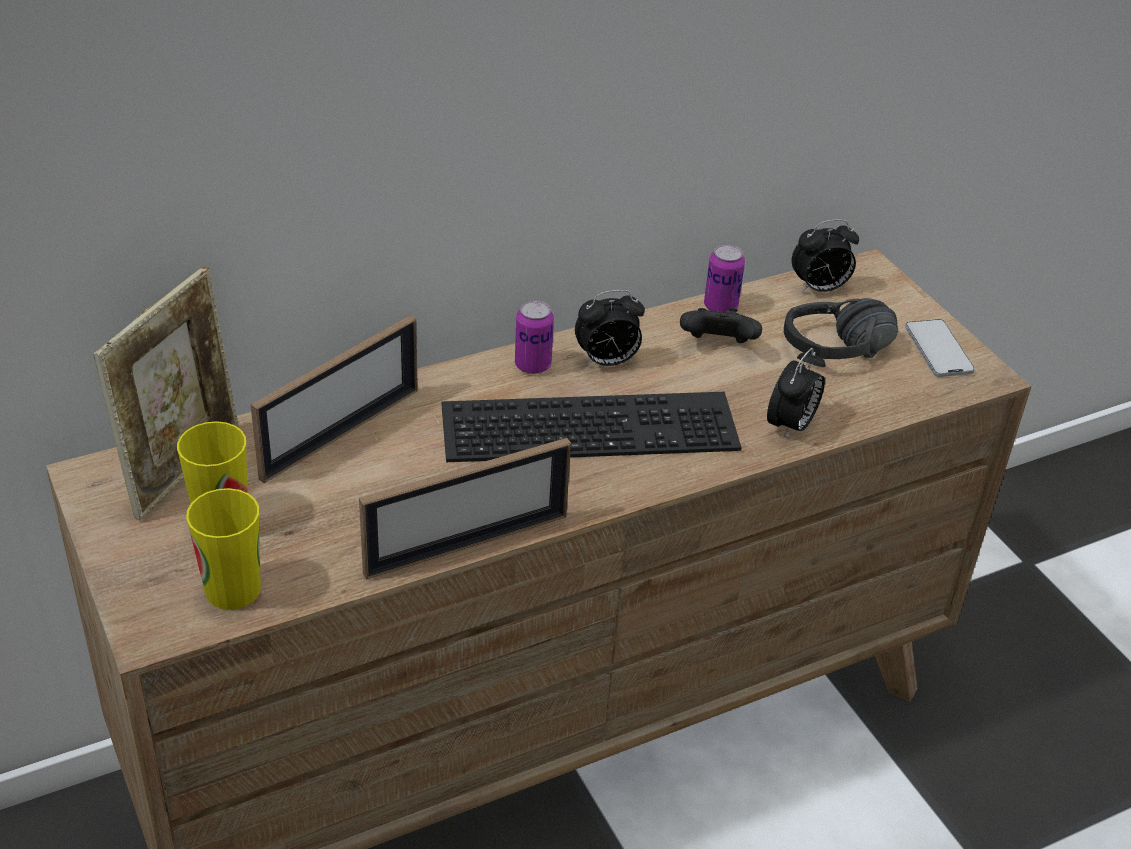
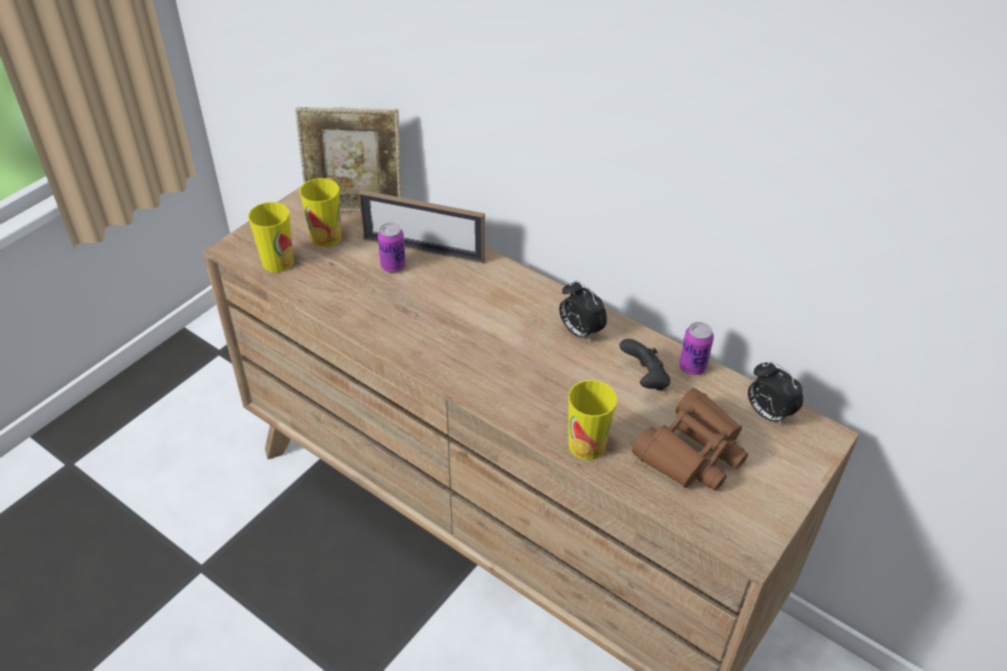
camera: 65 degrees right, 5 degrees up
(466, 544) = (364, 332): picture frame -> none
(532, 365) = (547, 300): can -> can (393, 266)
(592, 423) = (511, 346): keyboard -> none
(791, 426) = (587, 445): alarm clock -> cup
(844, 359) = (692, 453): black headphones -> brown binoculars
(938, 350) = (755, 508): phone -> none

